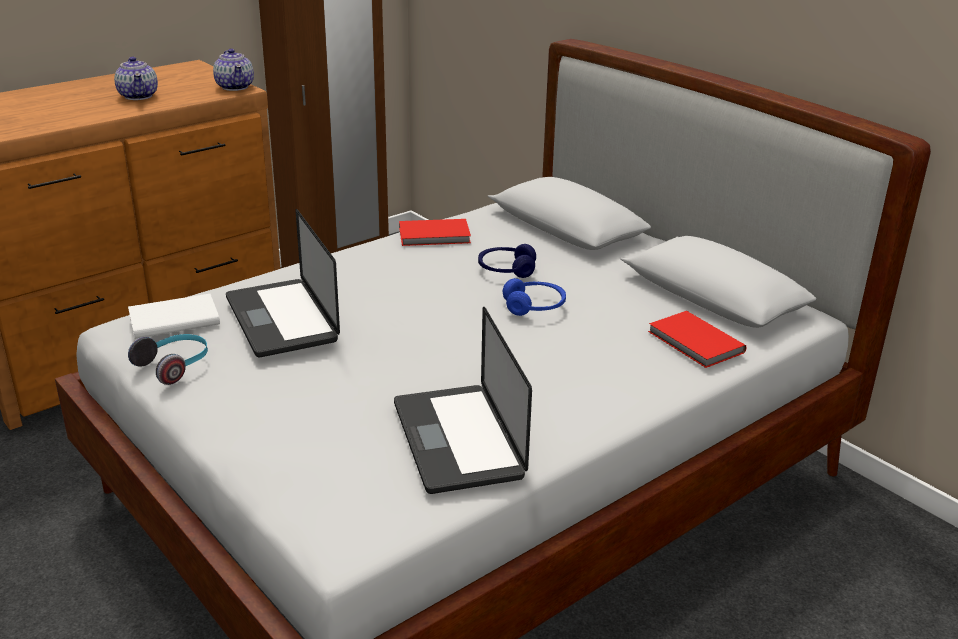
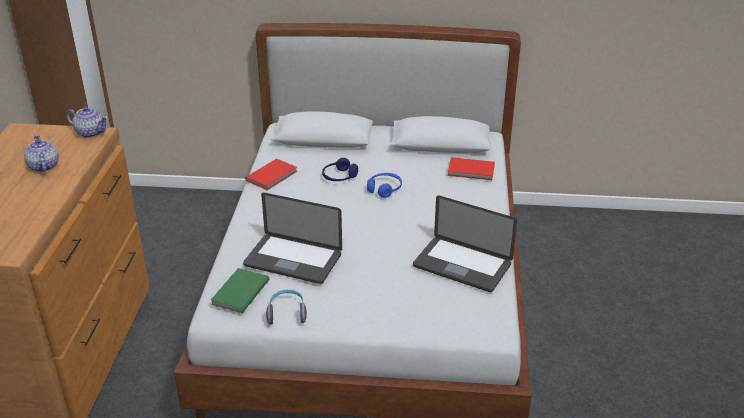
camera: 45 degrees left, 5 degrees up
(138, 96) = (43, 167): teapot -> teapot turned 135 degrees counterclockwise
(172, 319) = (239, 292): white book -> green book

